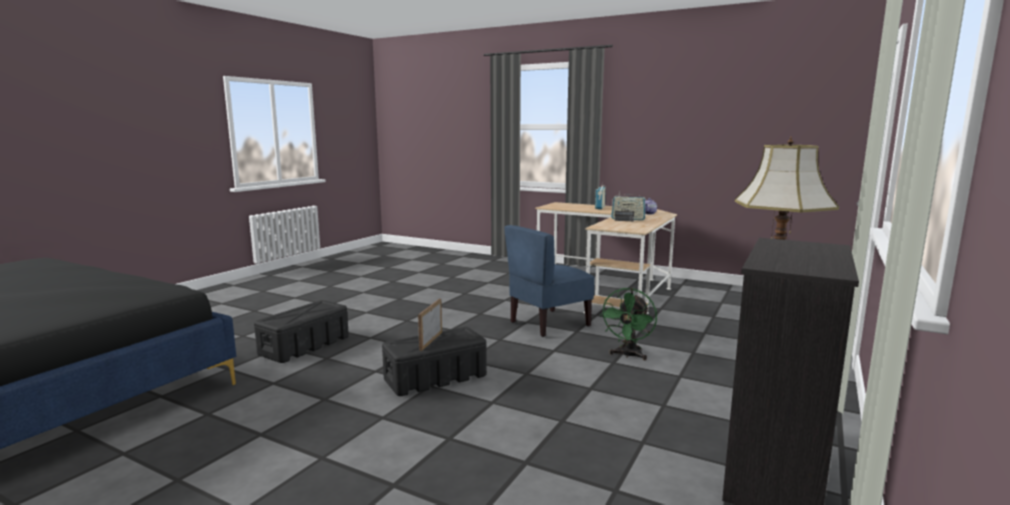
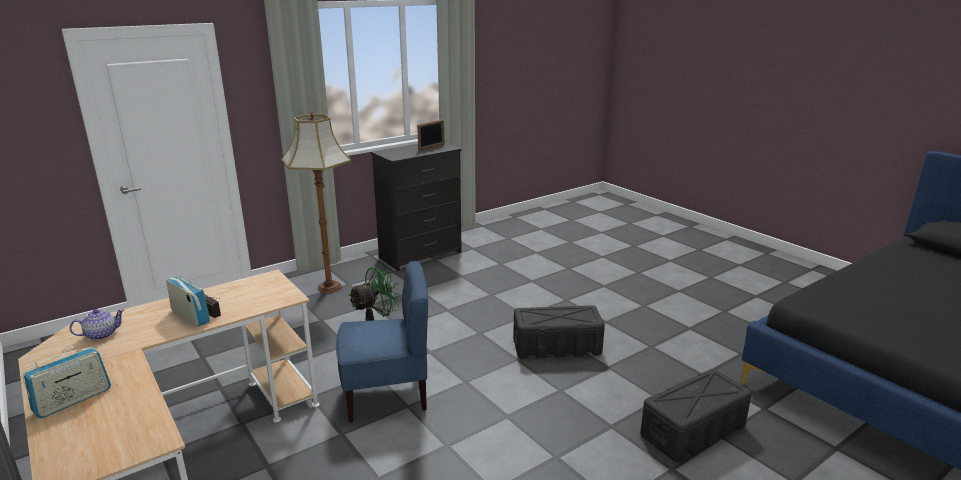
camera: 155 degrees left, 10 degrees up
(431, 341) = (562, 314): picture frame -> picture frame (431, 147)

